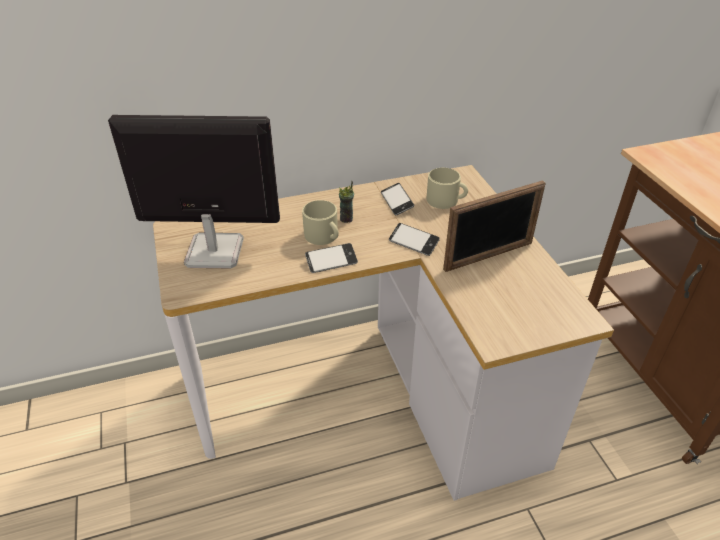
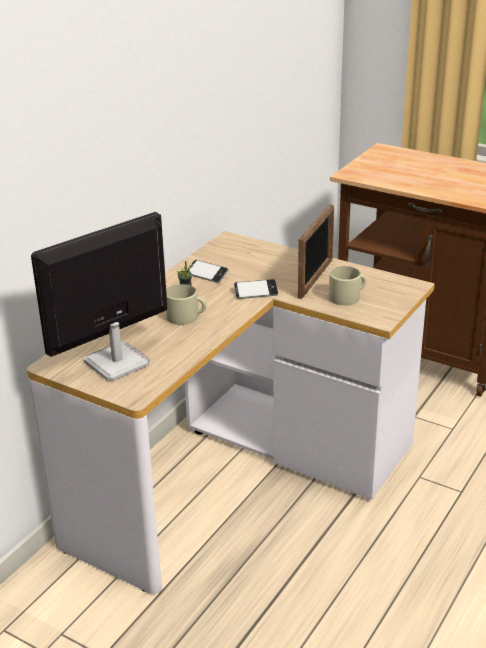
camera: 40 degrees left, 10 degrees down
(331, 261) = (216, 328): phone -> none
(446, 200) = (240, 259): beige mug -> beige mug (348, 297)

